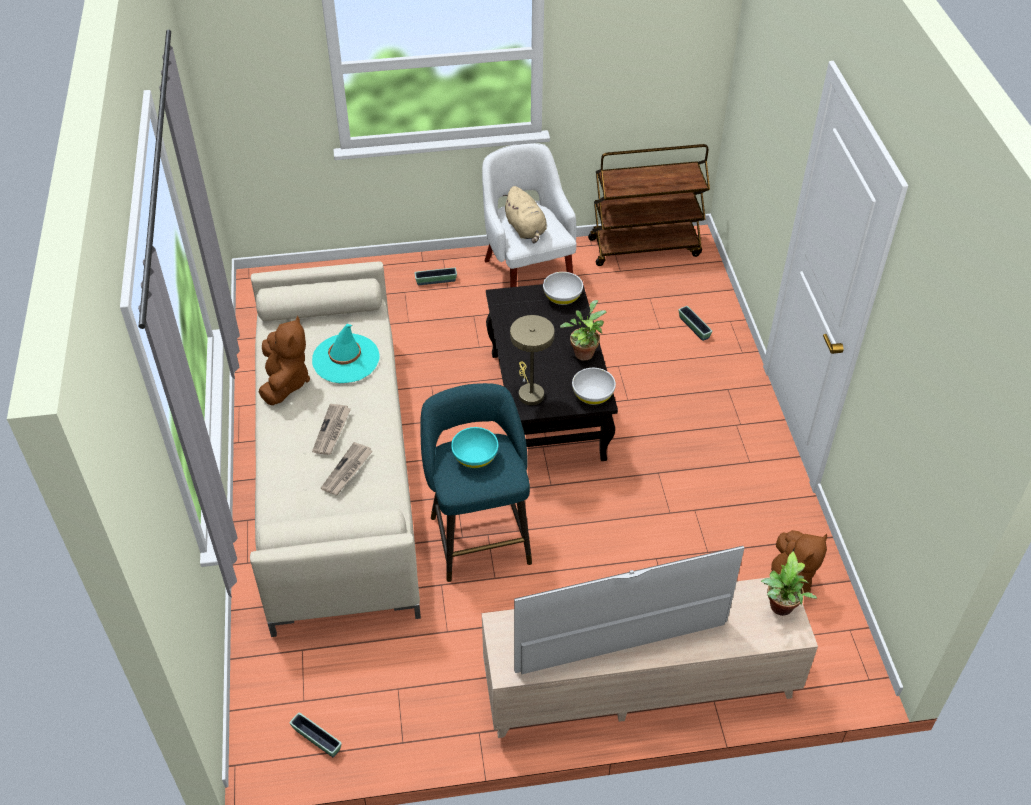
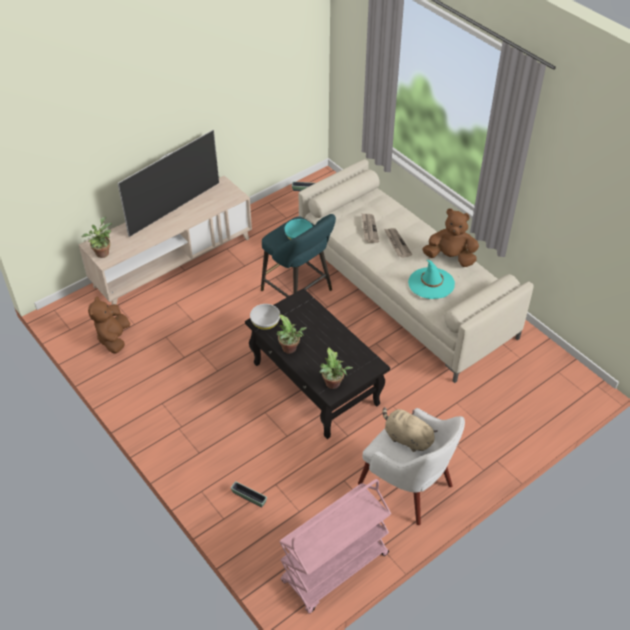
camera: 150 degrees right, 0 degrees up
(285, 382) = (450, 257): brown plush toy -> brown plush toy turned 135 degrees clockwise
(436, 281) = (470, 446): planter -> none
(529, 392) = (305, 309): beige table lamp -> none
(562, 297) = (333, 385): white bowl -> potted plant
(645, 246) = (335, 569): brown cart -> pink cart

